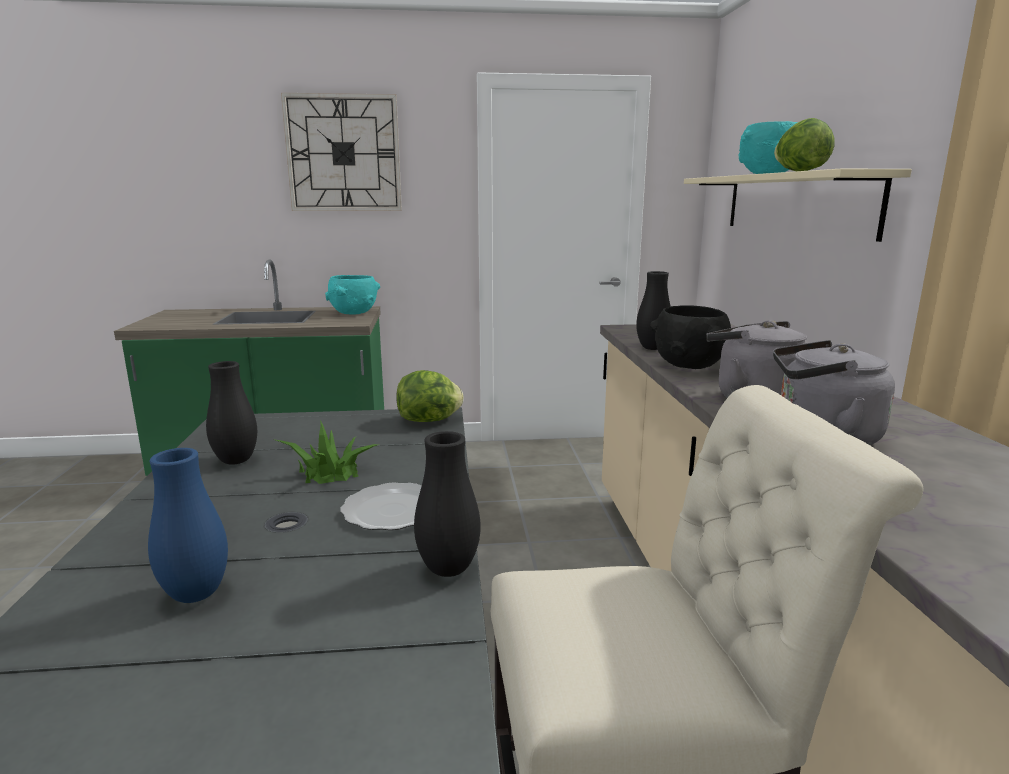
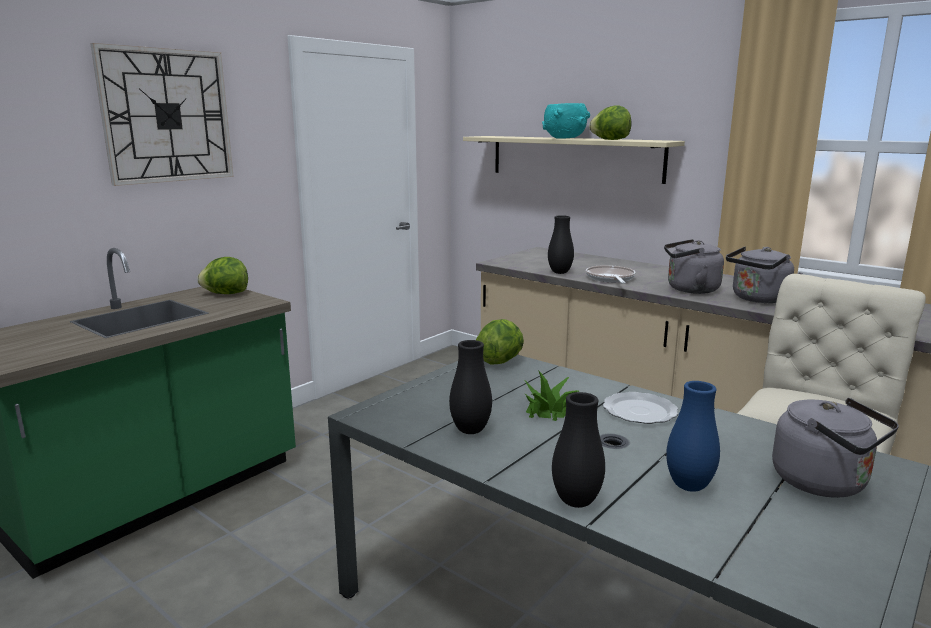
camera: 45 degrees left, 0 degrees up
(297, 692) = (825, 483): none -> grey kettle
(353, 313) = (226, 294): turquoise bowl -> lettuce
(448, 569) = (735, 420): black vase -> black vase (576, 501)
(688, 366) = (610, 279): black bowl -> frying pan

